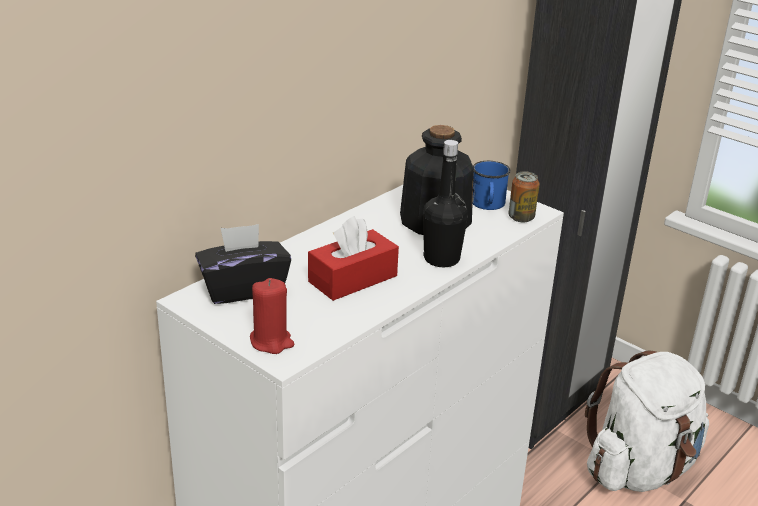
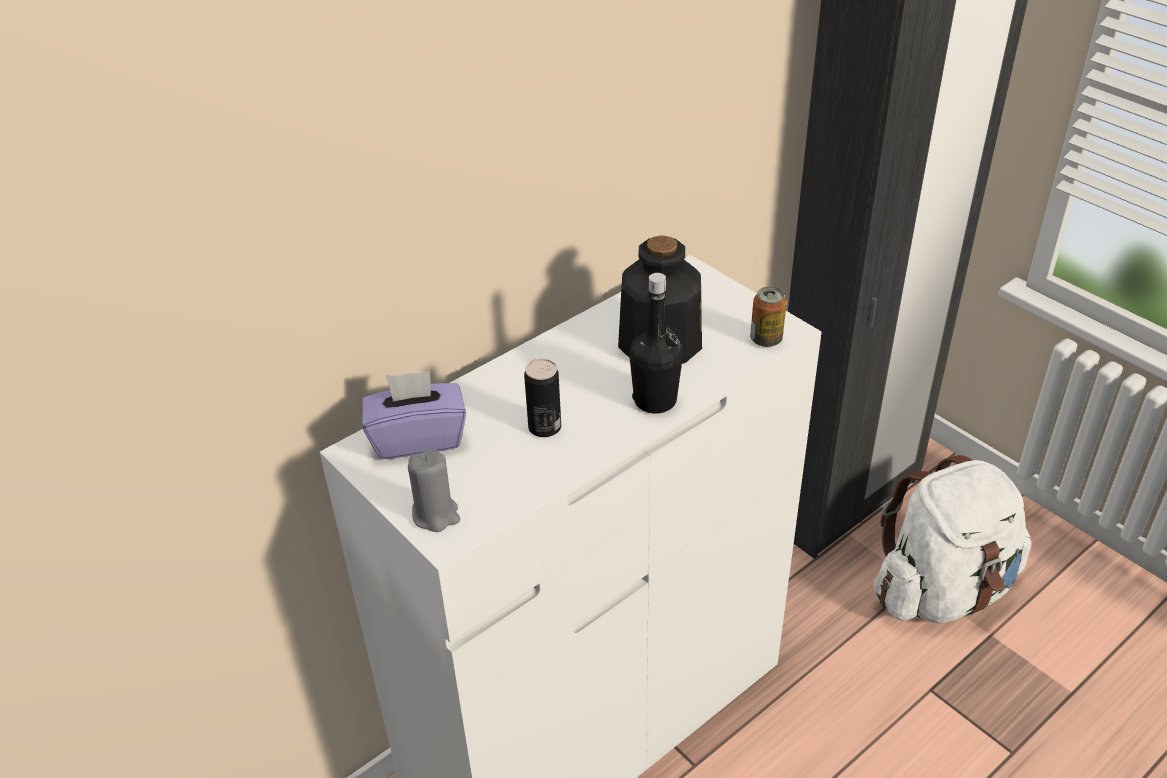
camera: 10 degrees right, 10 degrees up
(243, 289) = (418, 438): black tissue box -> purple tissue box
(271, 342) = (436, 514): red candle -> grey candle
(353, 279) = (544, 427): red tissue box -> can
(488, 205) = (729, 319): blue mug -> none

